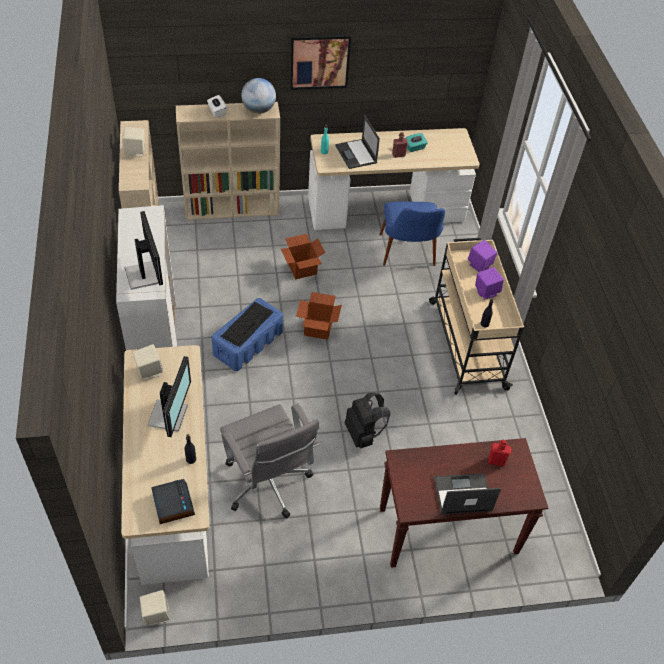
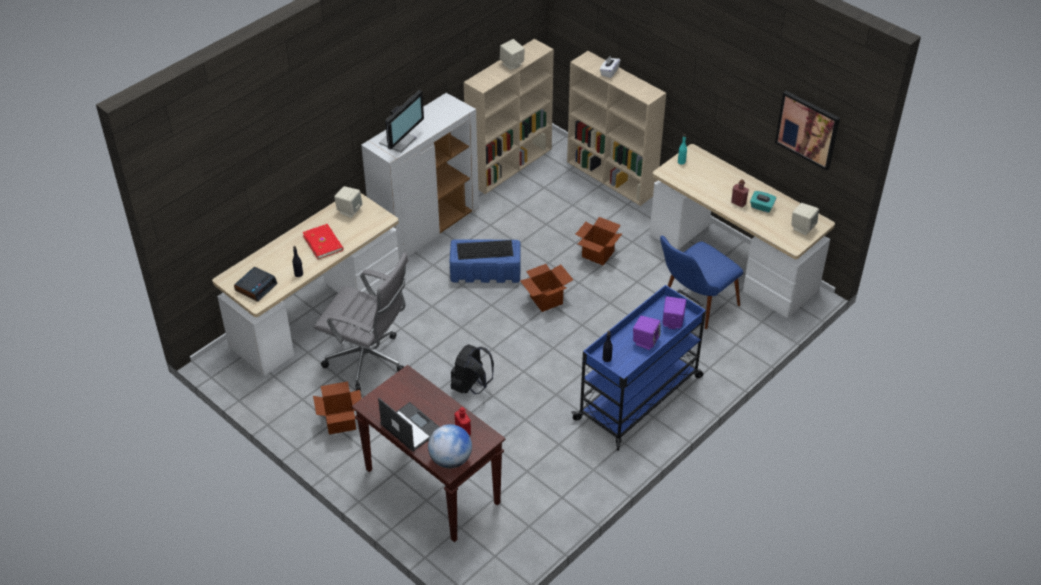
camera: 55 degrees right, 5 degrees down
(156, 614) = (214, 368): beige speaker -> beige speaker (802, 227)
(170, 415) = (323, 242): monitor -> red book
(258, 110) = (641, 89): globe -> globe (450, 460)
(268, 485) = (369, 361): grey office chair -> grey office chair turned 90 degrees counterclockwise
(319, 61) = (706, 72): picture -> picture (807, 129)
(319, 552) = (340, 422): none -> cardboard box
(356, 154) = (703, 180): laptop -> none
(466, 343) = (640, 397): beige cart -> blue cart

